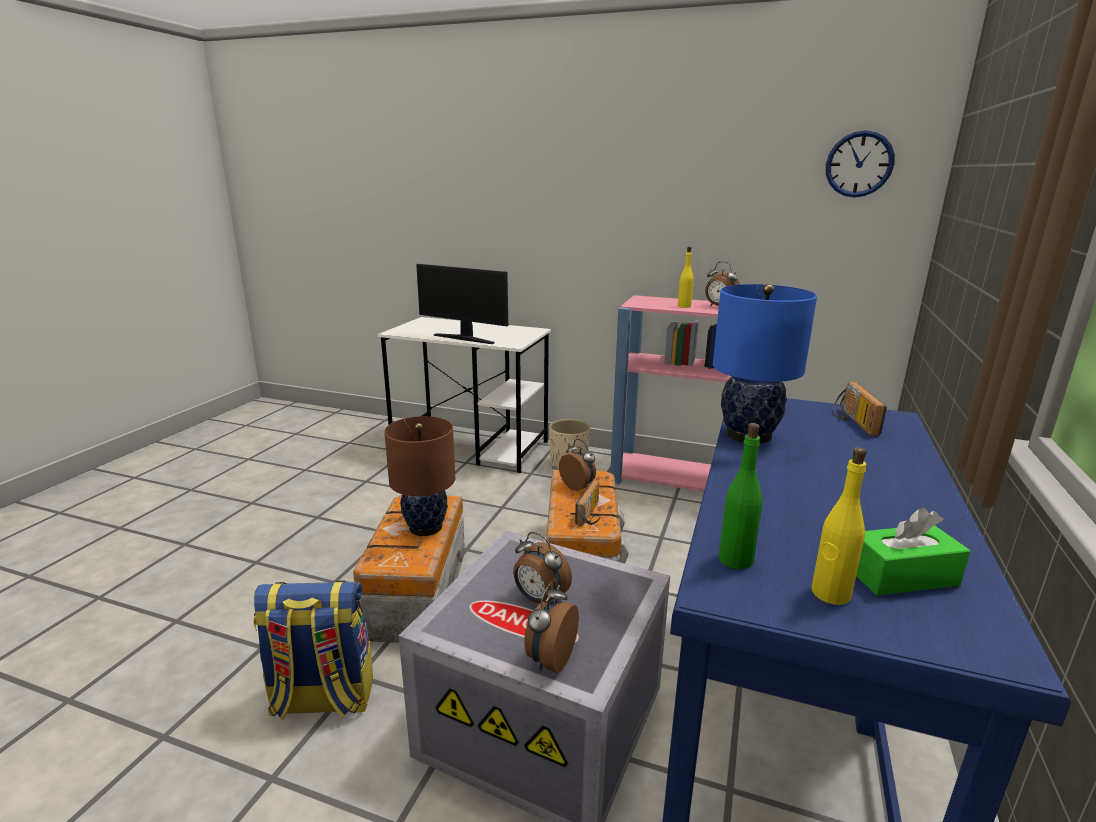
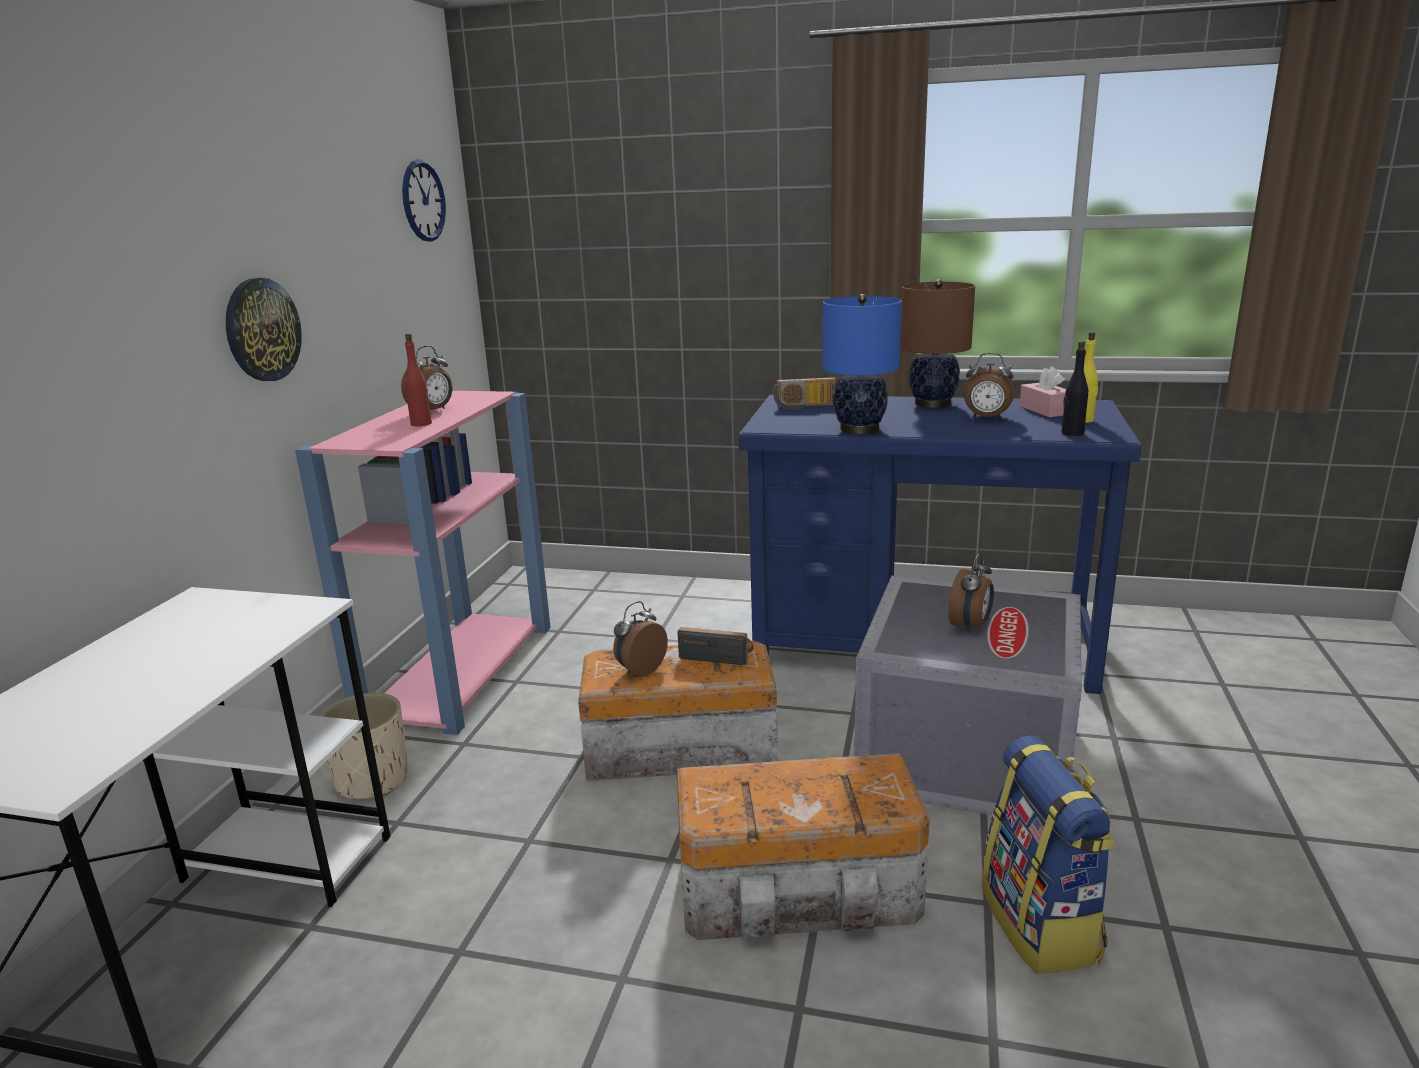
camera: 95 degrees left, 0 degrees up
(425, 527) = (789, 779): brown table lamp -> brown table lamp (933, 404)
(464, 338) = (224, 664): monitor -> none
(549, 659) = (1046, 615): alarm clock -> alarm clock (986, 418)
(640, 226) = (262, 330): none -> wall clock
(684, 306) = (421, 423): yellow bottle -> red bottle
(735, 559) = (1072, 433): green bottle -> black bottle
(901, 575) = (1045, 410): green tissue box -> pink tissue box

